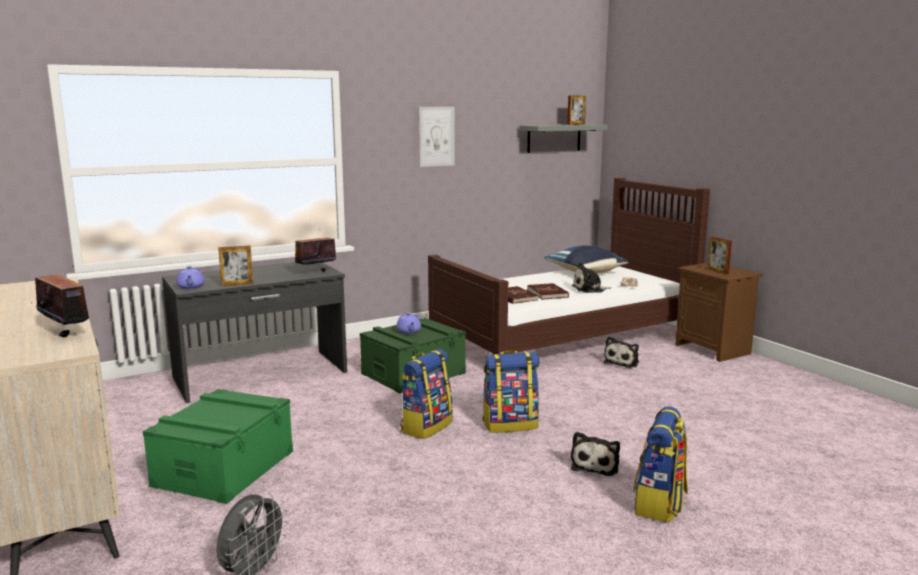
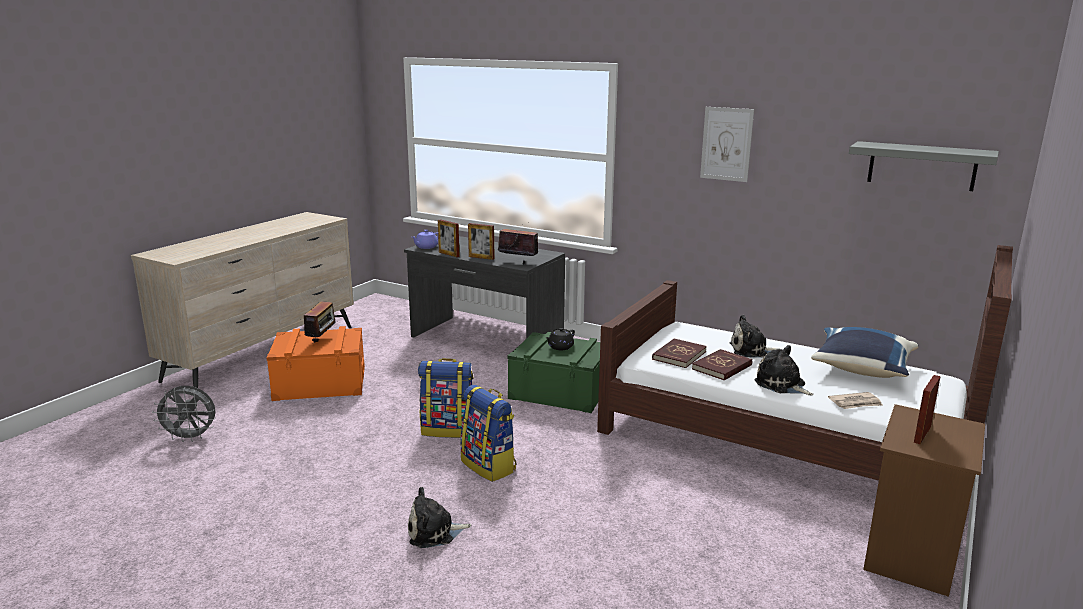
camera: 60 degrees right, 5 degrees up
(66, 333) = (212, 249): radio -> radio (322, 340)
(224, 468) = (320, 383): green storage box -> orange storage box
(408, 331) = (560, 347): purple teapot -> black teapot
(576, 124) = (948, 150): picture frame -> picture frame (481, 257)
(622, 362) = (748, 492): plush toy -> plush toy (751, 350)
(660, 505) = (371, 588): backpack -> none

